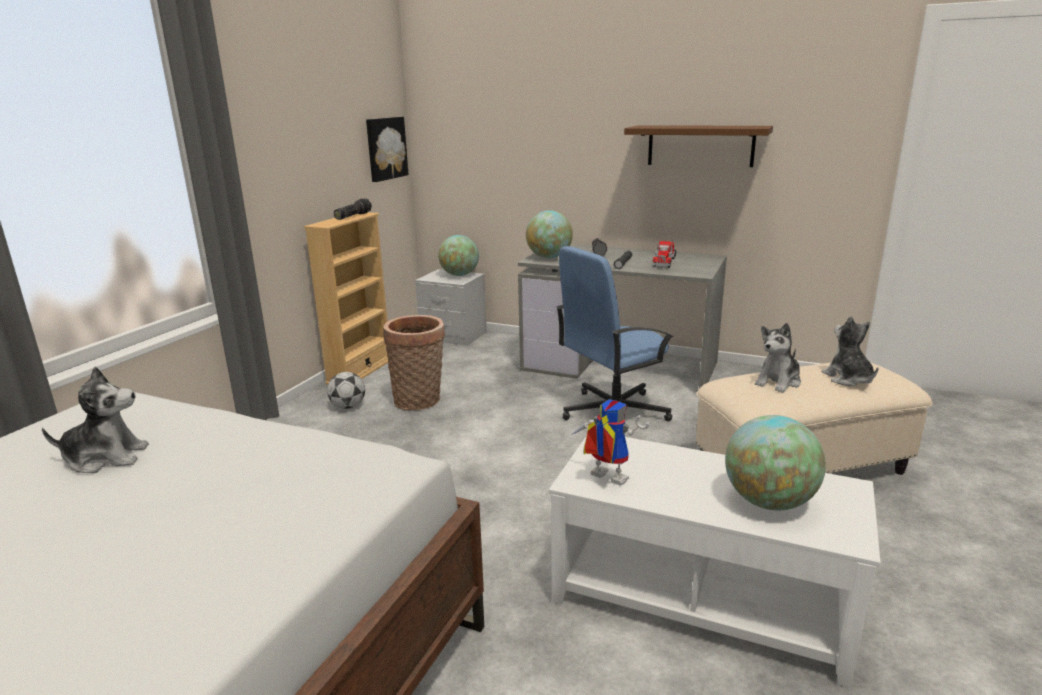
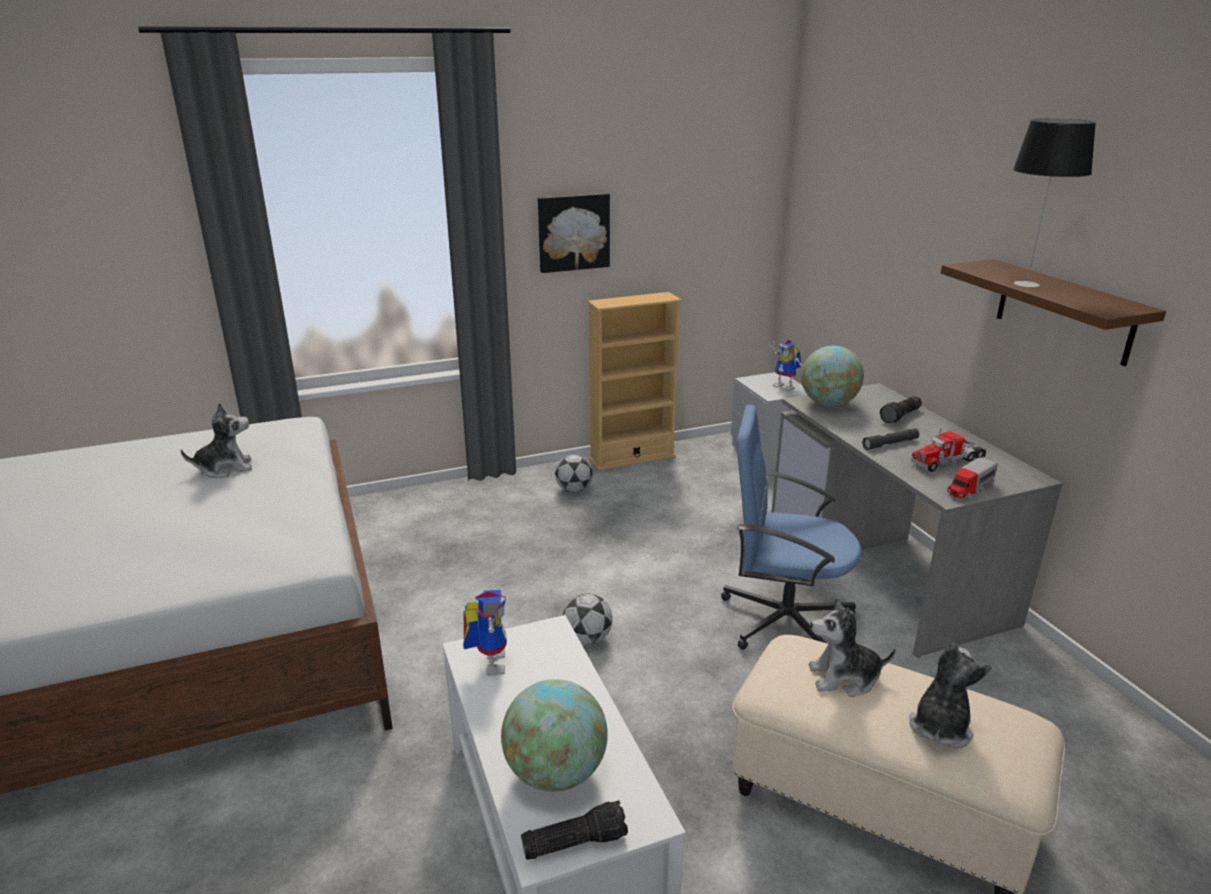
camera: 45 degrees right, 5 degrees up
(106, 458) = (225, 468): plush toy -> plush toy turned 60 degrees counterclockwise
(352, 216) = (648, 298): flashlight -> flashlight (575, 841)
(385, 148) = (736, 223): picture -> picture (573, 232)
(420, 401) = (632, 512): basket -> none
(459, 275) = (786, 387): globe -> toy robot
(522, 484) = (587, 639): none -> football
(690, 127) = (1025, 284): none -> table lamp
(700, 268) = (969, 489): none -> toy truck

